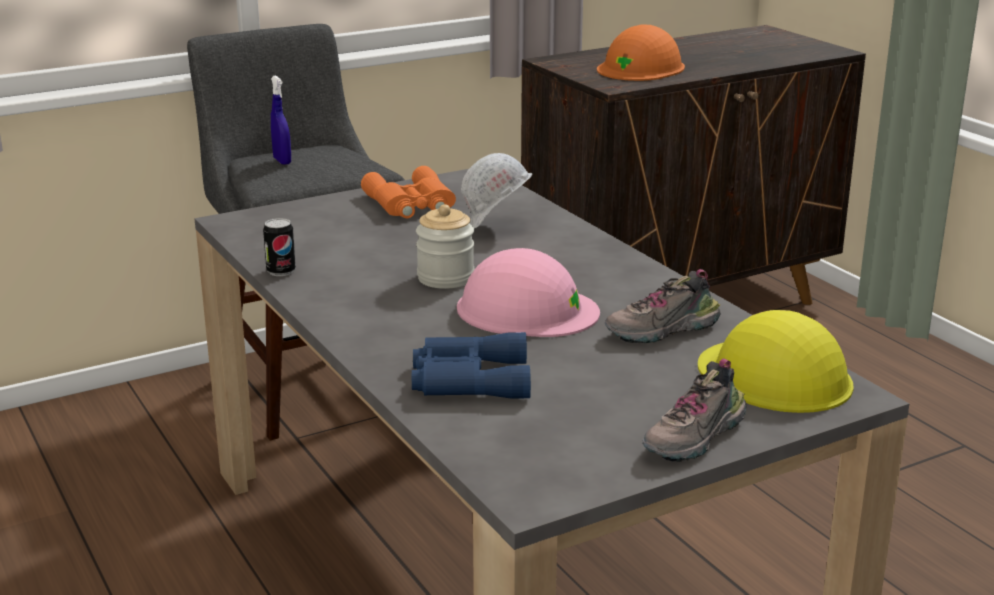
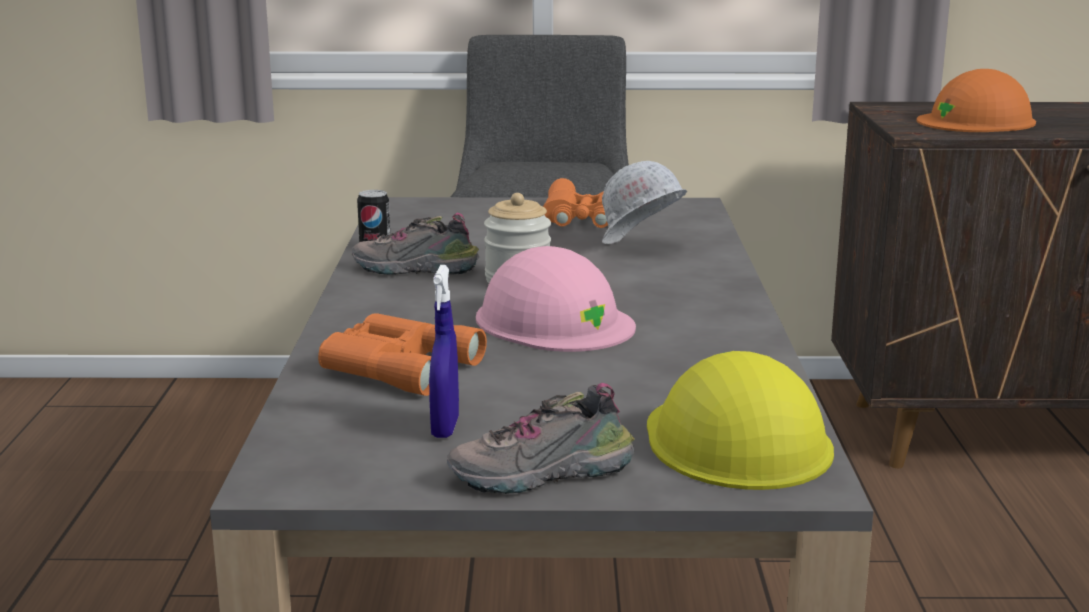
camera: 30 degrees right, 5 degrees down
(282, 161) = (521, 167): blue spray bottle -> blue spray bottle (445, 428)
(467, 379) = (395, 366): blue binoculars -> orange binoculars
(662, 331) = (671, 369): shoe -> shoe (414, 270)

